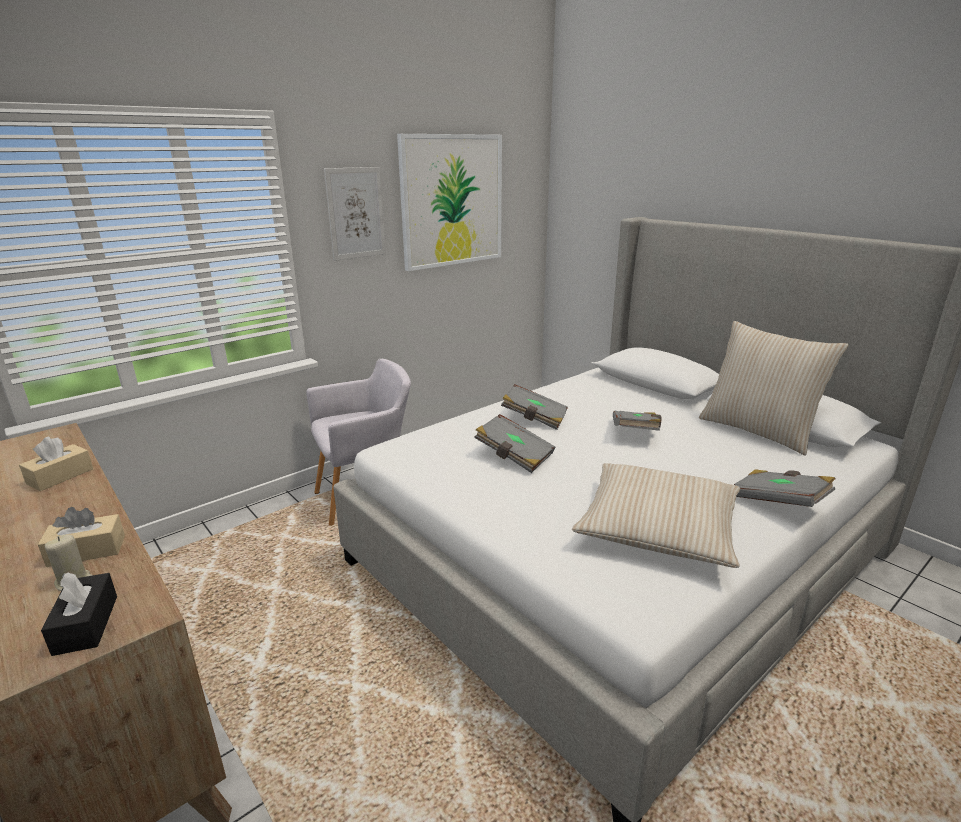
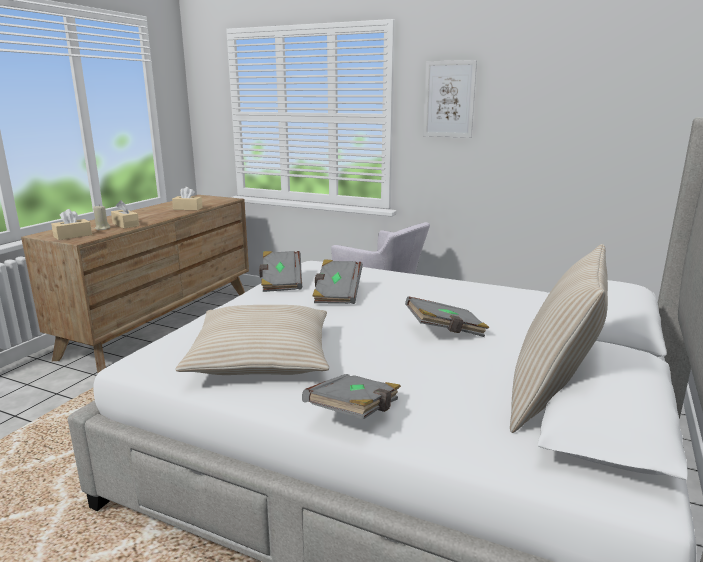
camera: 65 degrees right, 5 degrees down
(86, 624) = (73, 236): black tissue box -> beige tissue box
(452, 201) = (559, 95): picture -> none
(534, 418) = (419, 291): grey book -> grey book (281, 282)

